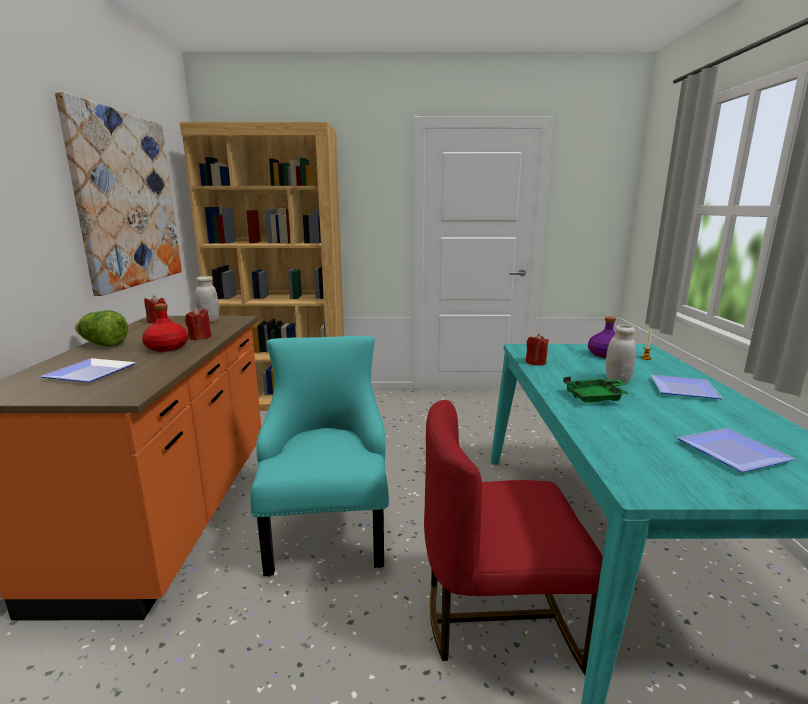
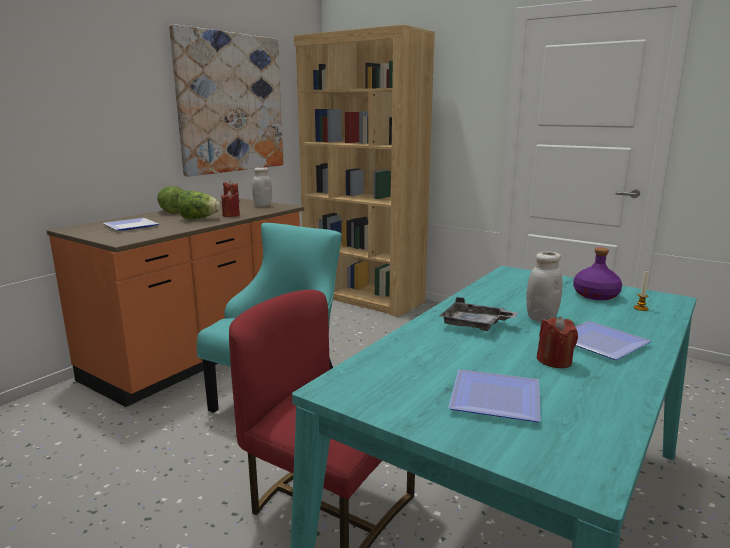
camera: 35 degrees right, 0 degrees up
(166, 347) = (198, 219): red bottle -> lettuce
(535, 362) = (492, 286): red candle -> red candle (554, 361)
(595, 398) = (475, 325): green tray -> grey tray

